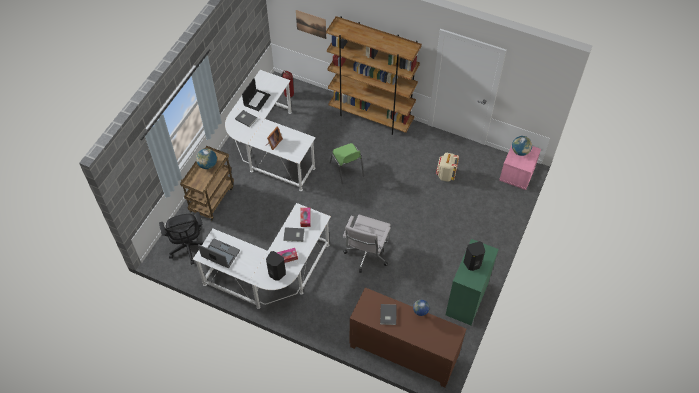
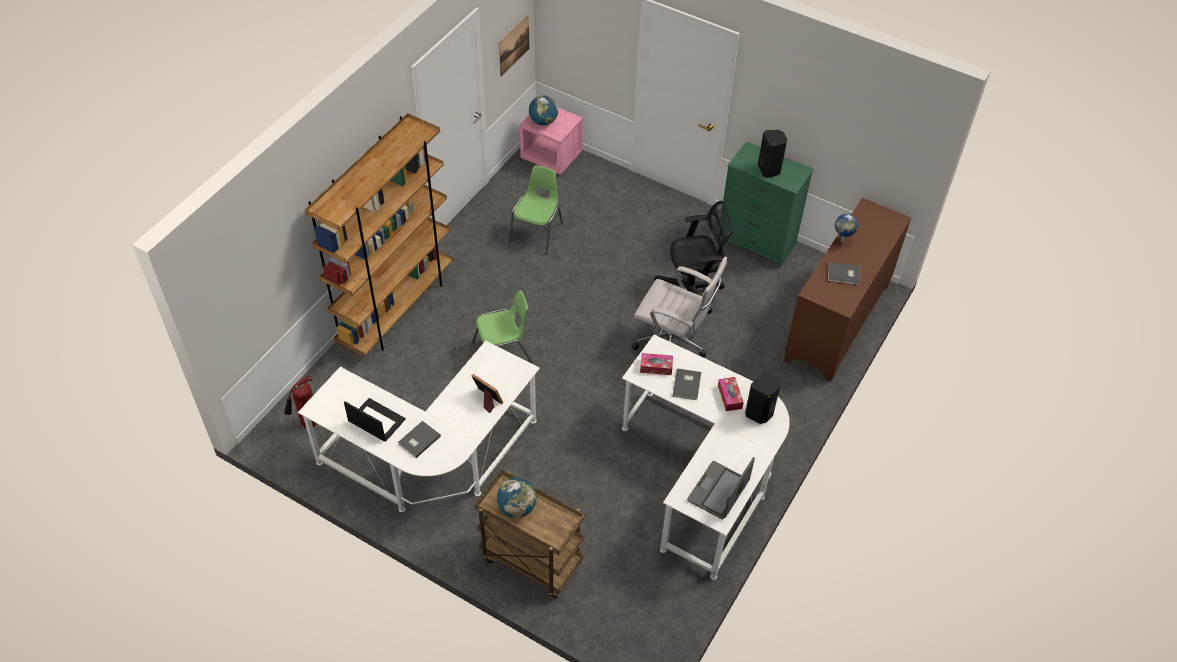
camera: 85 degrees left, 5 degrees down
(188, 247) = (635, 602): black office chair -> black office chair (692, 291)
(311, 24) = (268, 277): picture -> picture (513, 45)
(445, 175) = (537, 233): beige backpack -> green chair

